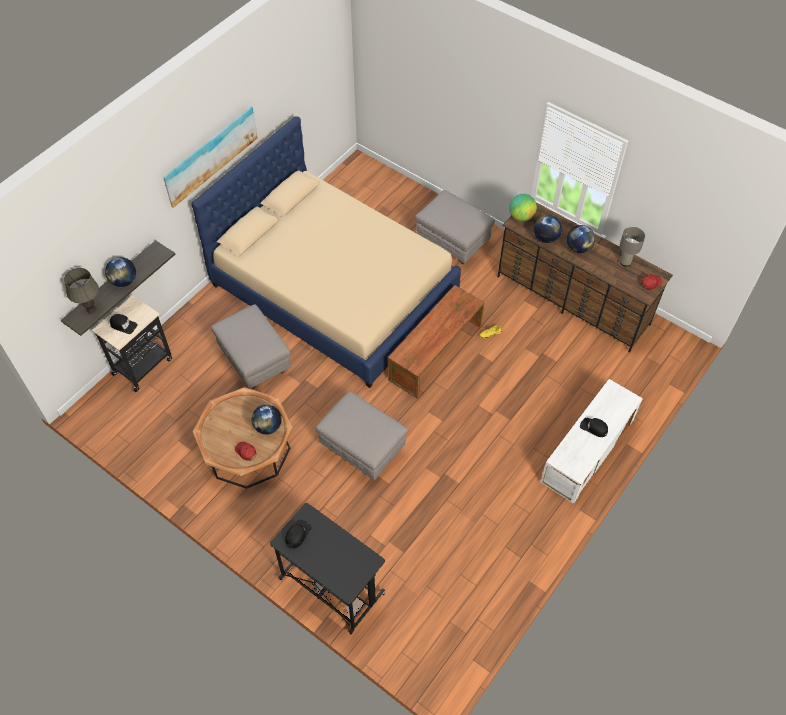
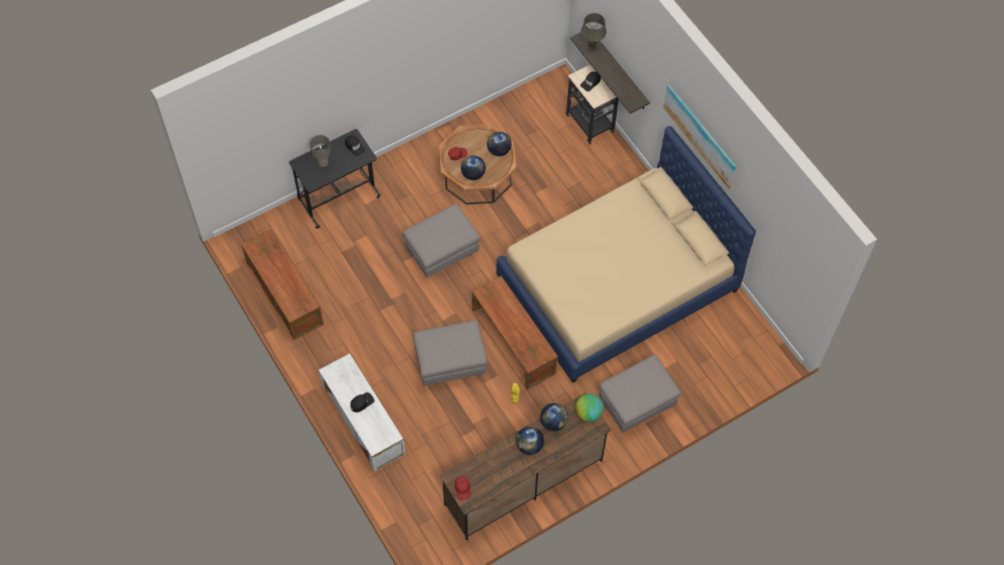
camera: 110 degrees right, 5 degrees up
(124, 281) = (612, 73): globe -> globe (499, 151)
(254, 361) = (562, 201): grey ottoman -> grey ottoman (450, 364)
(484, 594) = (283, 292): none -> brown bench
(625, 262) = (496, 479): grey table lamp -> grey table lamp (323, 164)

